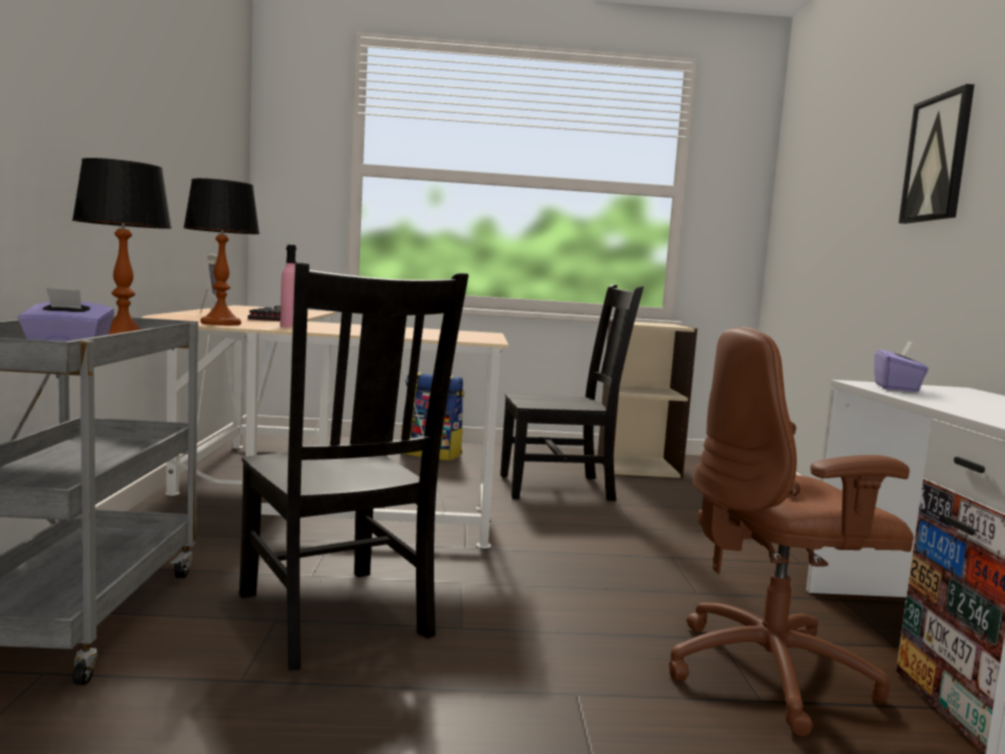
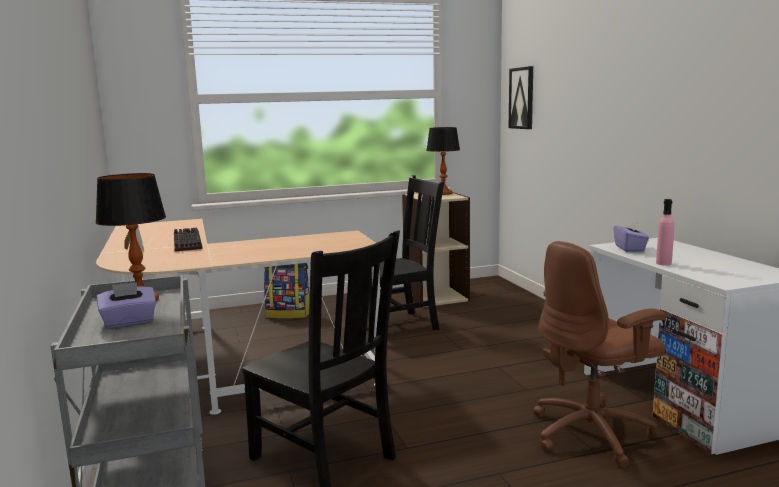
camera: 15 degrees left, 5 degrees up
(221, 323) = (171, 264): table lamp -> table lamp (443, 193)
(289, 326) = (219, 256): pink bottle -> pink bottle (663, 263)
(937, 158) = (626, 88): picture -> picture (522, 98)

